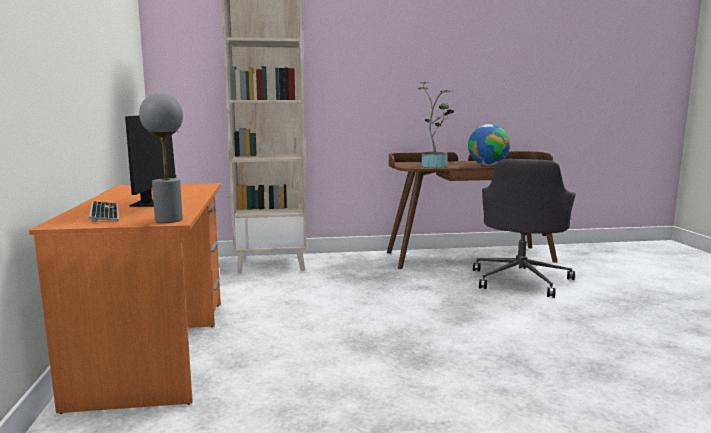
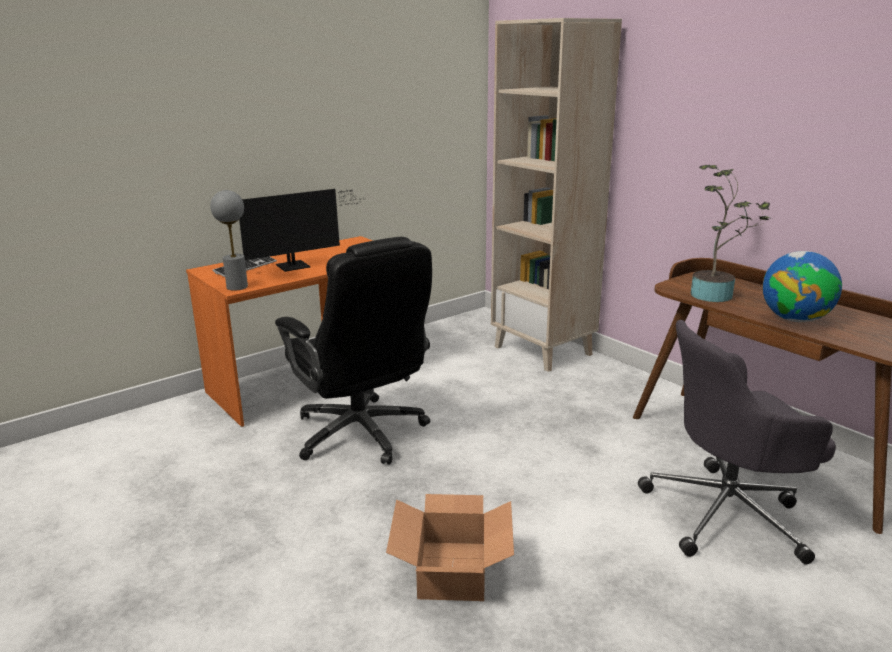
camera: 60 degrees right, 10 degrees up
(300, 348) = (361, 433): none -> black office chair
(532, 358) = (453, 570): none -> cardboard box

